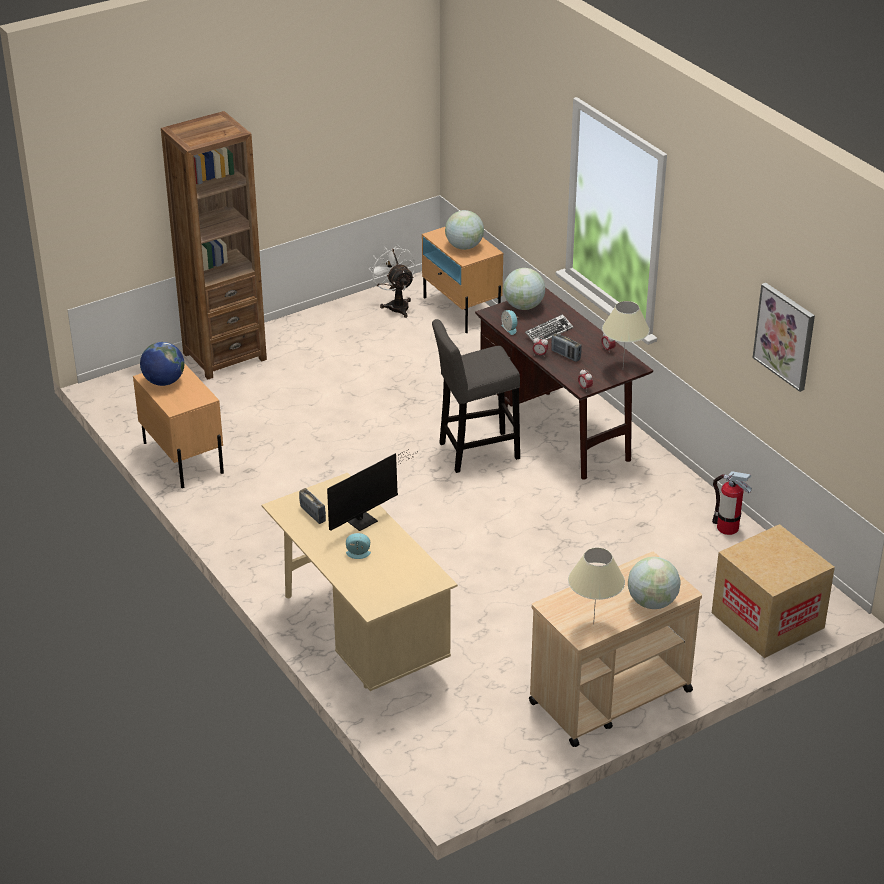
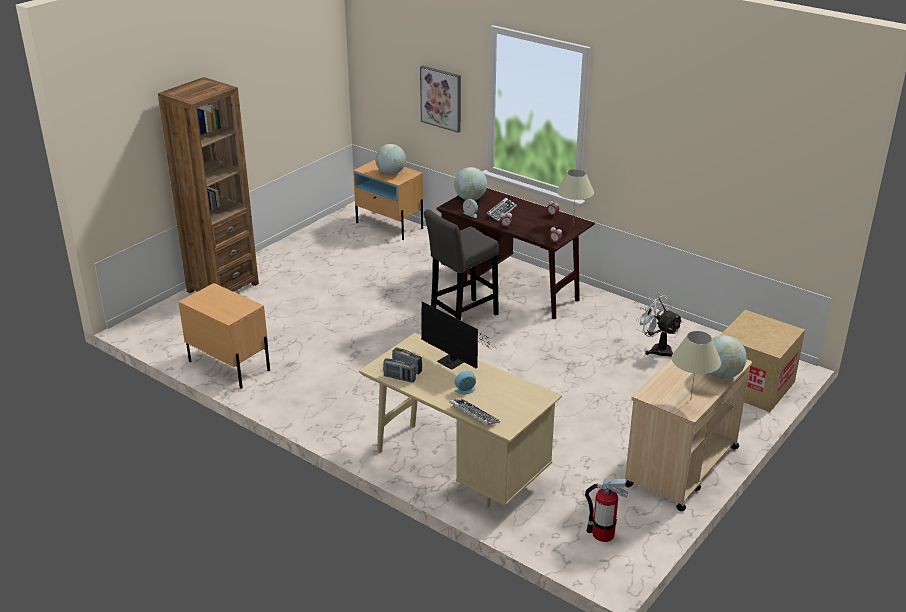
camera: 20 degrees left, 5 degrees down
(164, 381) = (208, 300): globe -> none
(348, 584) = (474, 415): none -> keyboard
(365, 519) = (453, 363): monitor -> monitor turned 105 degrees clockwise
(396, 305) = (338, 231): white fan -> white fan (657, 349)
(565, 355) = (525, 224): radio -> radio (399, 378)
(727, 527) = (678, 330): fire extinguisher -> fire extinguisher (603, 534)
(785, 336) = (722, 163): picture -> picture (441, 98)

